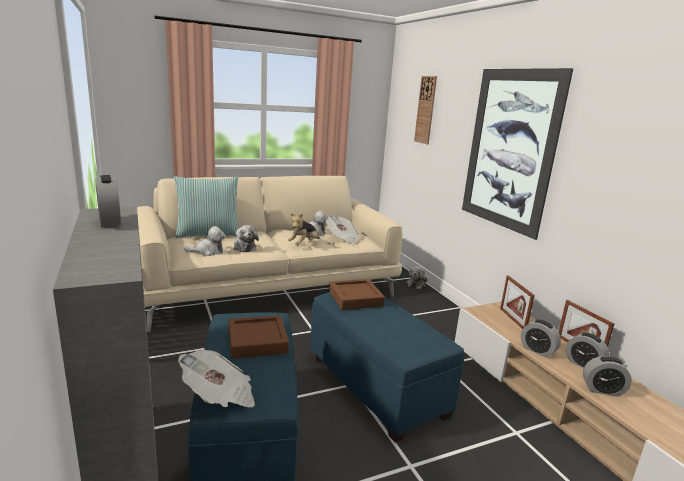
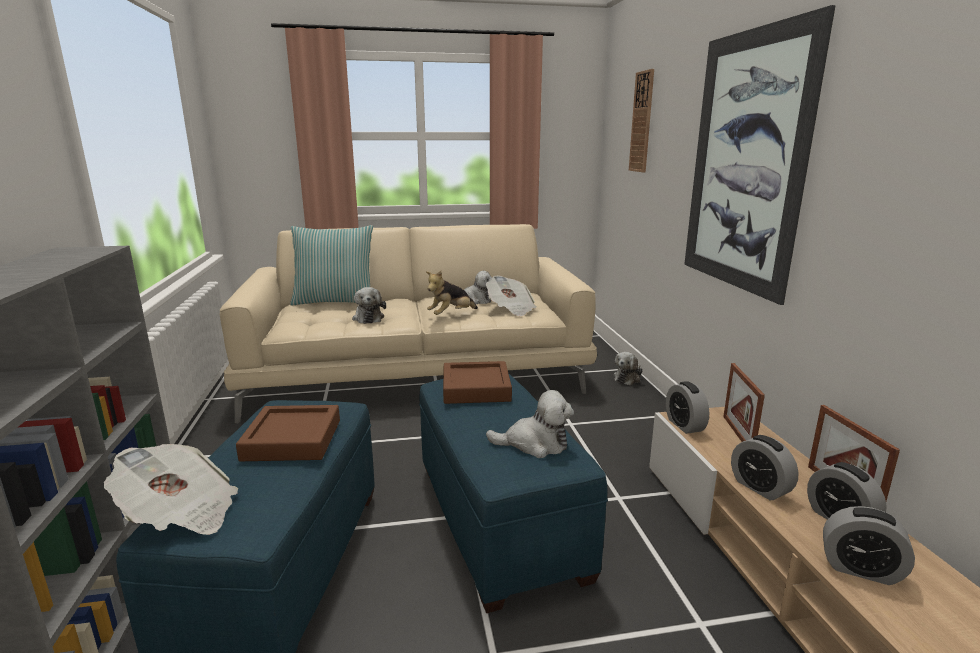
camera: 15 degrees right, 0 degrees up
(110, 222) = (58, 259): alarm clock -> alarm clock (684, 425)
(208, 251) = (318, 322): plush toy -> plush toy (534, 444)

